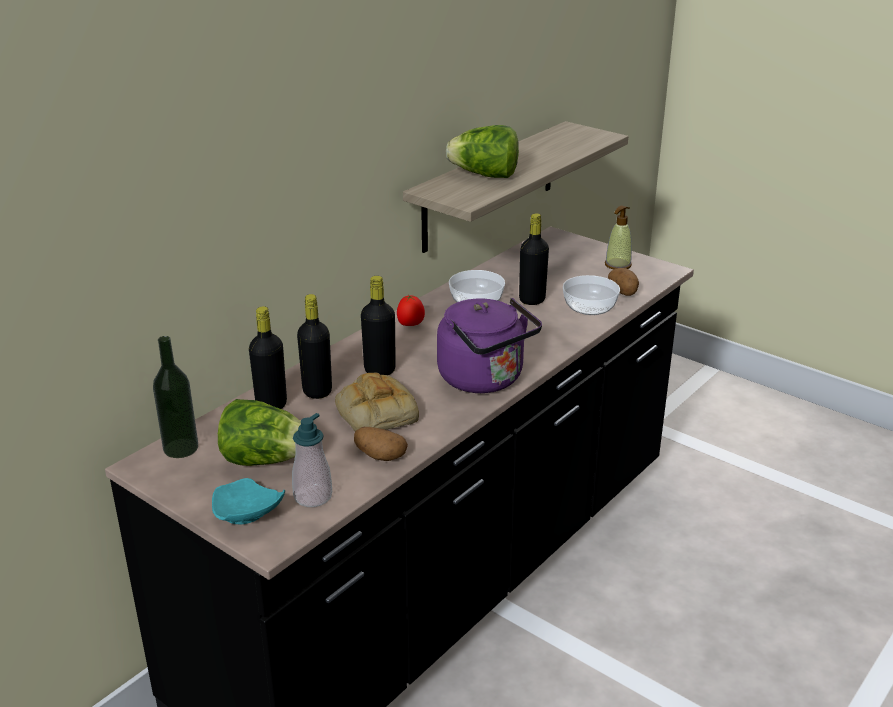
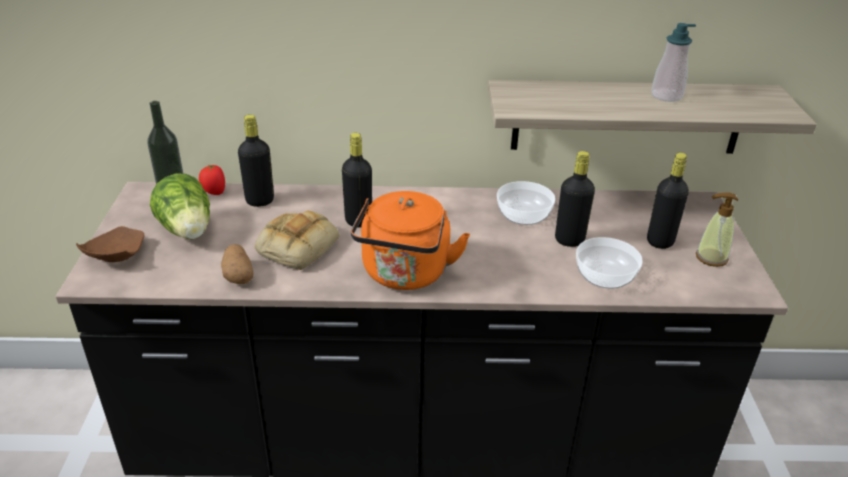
camera: 50 degrees right, 5 degrees up
(246, 515) = (114, 255): turquoise plate -> brown plate
(313, 496) = (159, 271): soap dispenser -> soap dispenser (666, 96)
(317, 391) = (298, 209): black bottle -> black bottle (660, 241)
(410, 325) = (443, 203): tomato -> tomato (214, 193)
(485, 175) = (580, 96): lettuce -> none
(485, 380) = (405, 274): purple kettle -> orange kettle
(623, 292) = (665, 283): potato -> none

